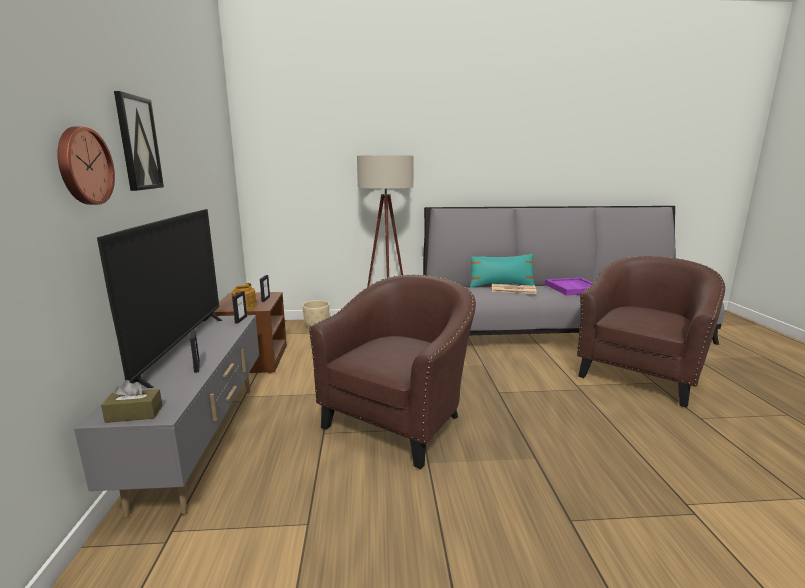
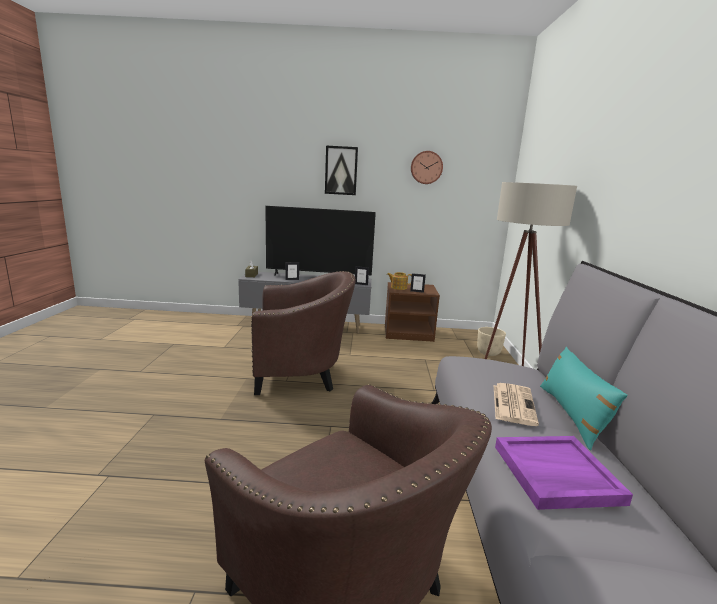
camera: 95 degrees right, 0 degrees up
(83, 166) = (291, 179): wall clock -> wall clock (426, 167)
(400, 420) = (301, 374): brown armchair -> brown armchair turned 45 degrees counterclockwise

